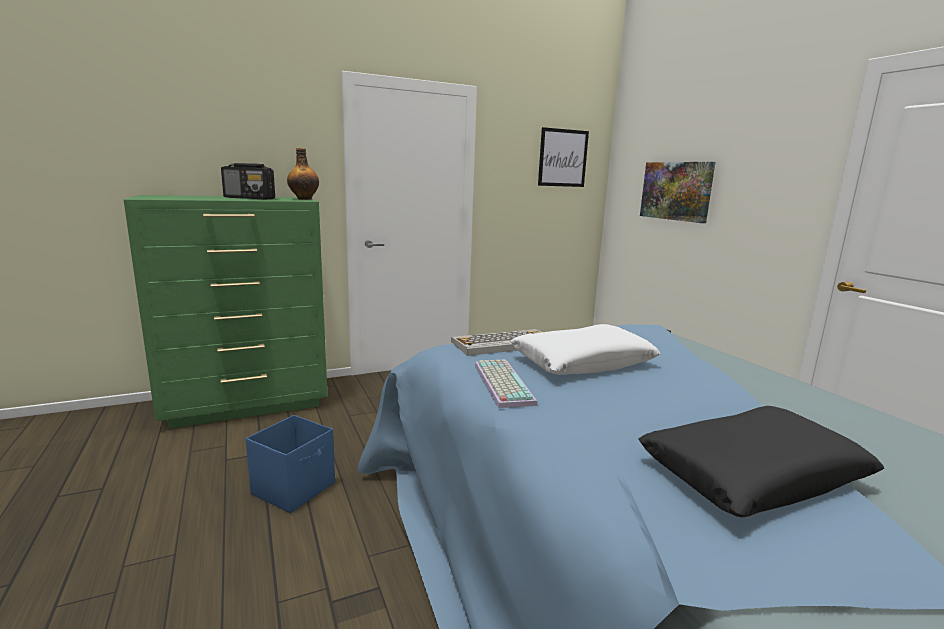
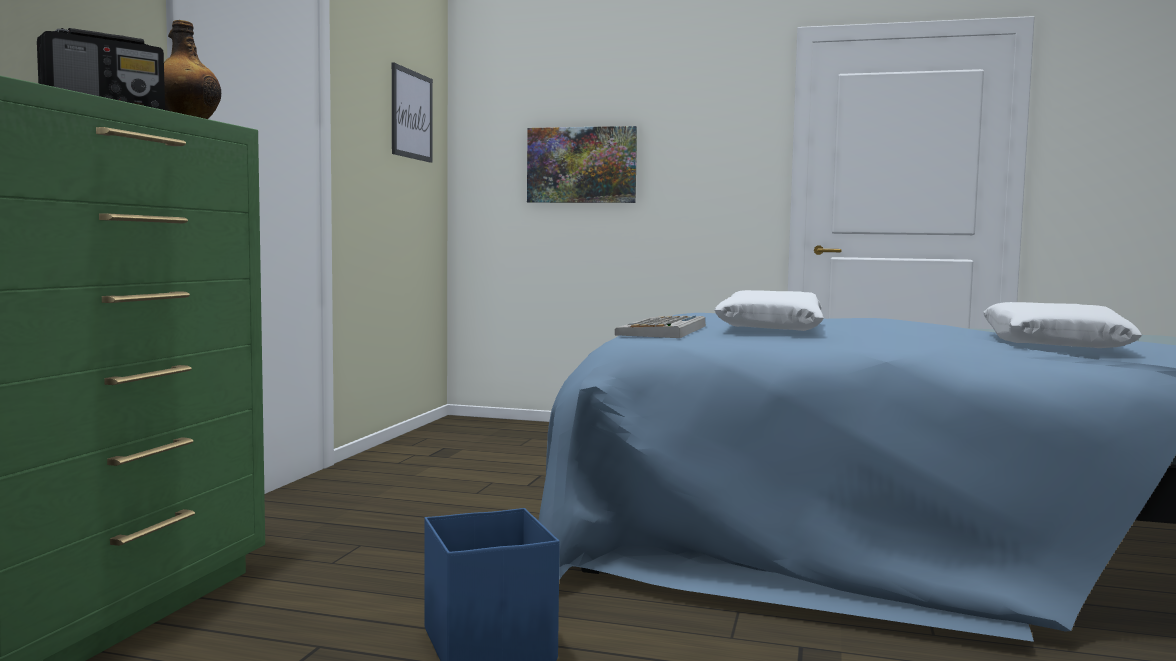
camera: 50 degrees left, 10 degrees down
(501, 383) = (789, 343): keyboard -> none
(752, 475) = (1051, 345): black pillow -> white pillow

